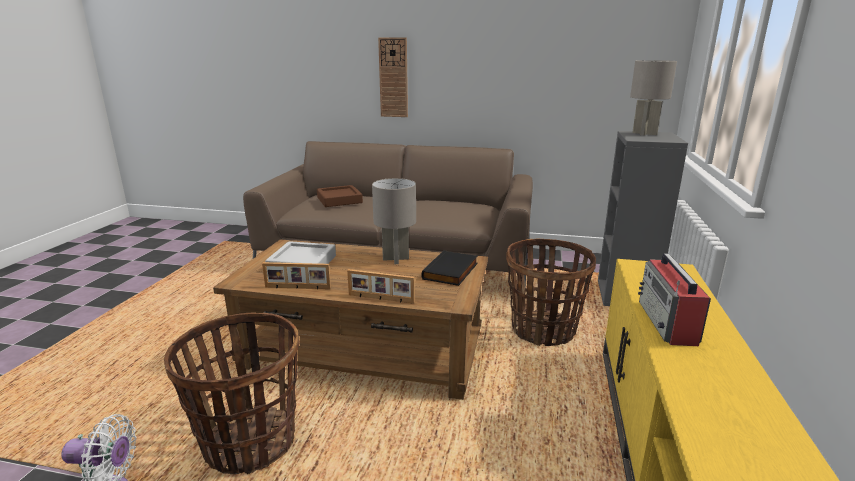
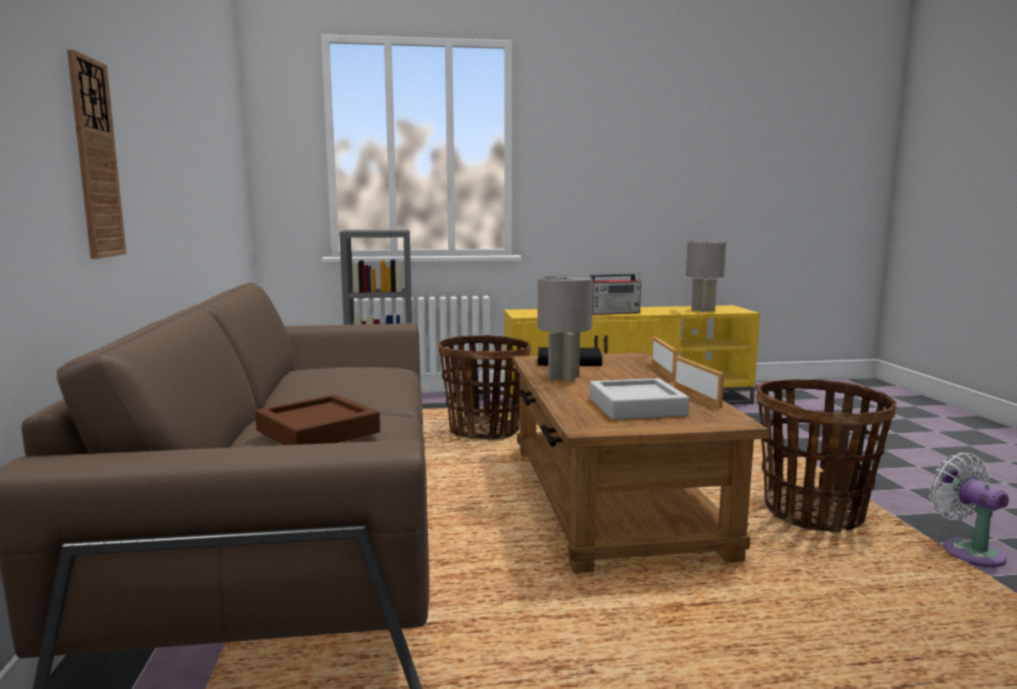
camera: 110 degrees left, 10 degrees down
(645, 133) = (361, 230): grey table lamp -> grey table lamp (702, 310)

